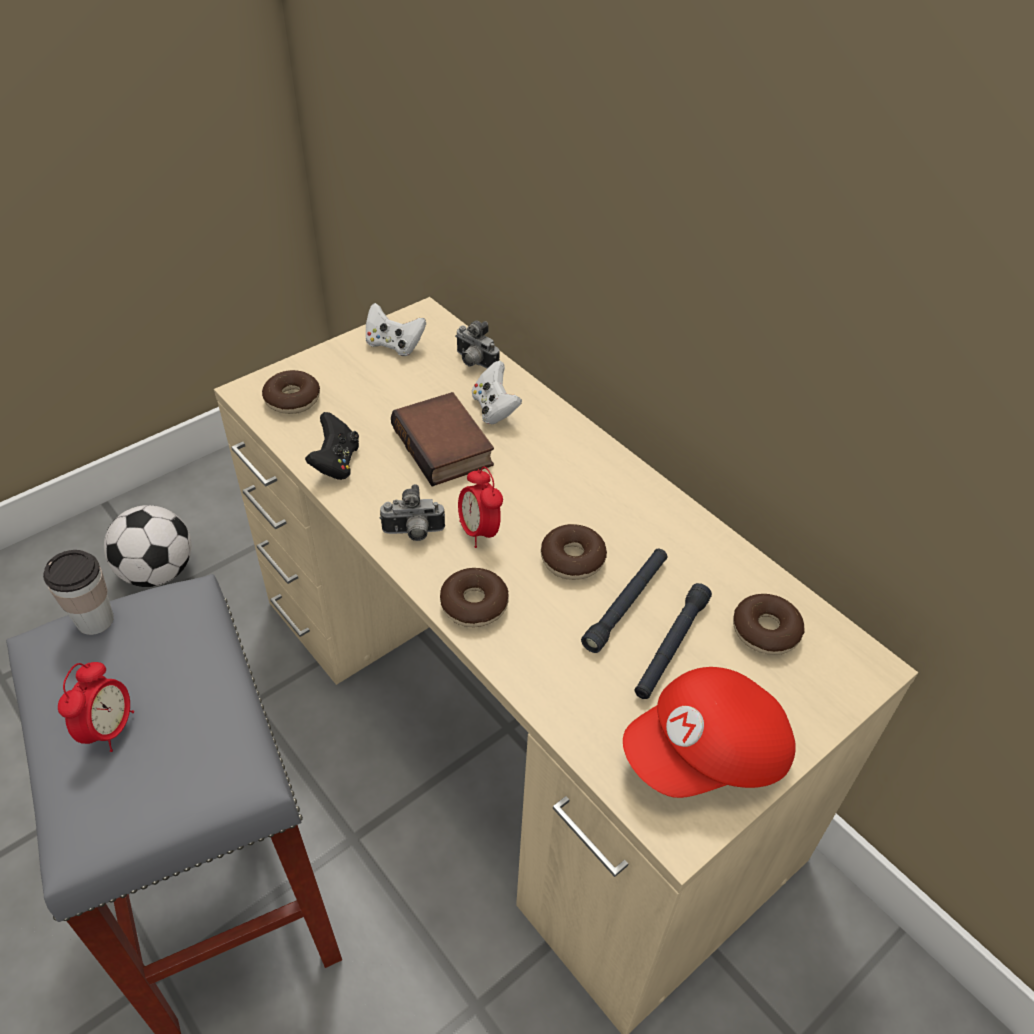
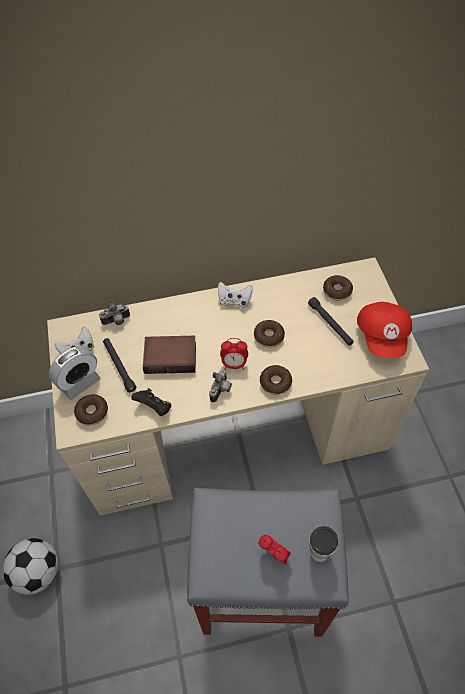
camera: 60 degrees left, 10 degrees up
(95, 620) = (205, 547): cup -> cup (319, 552)
(338, 368) = (80, 382): none -> alarm clock
(494, 409) = (157, 326): white game controller -> white game controller (234, 301)
(626, 603) = (302, 329): black flashlight -> black flashlight (119, 366)

